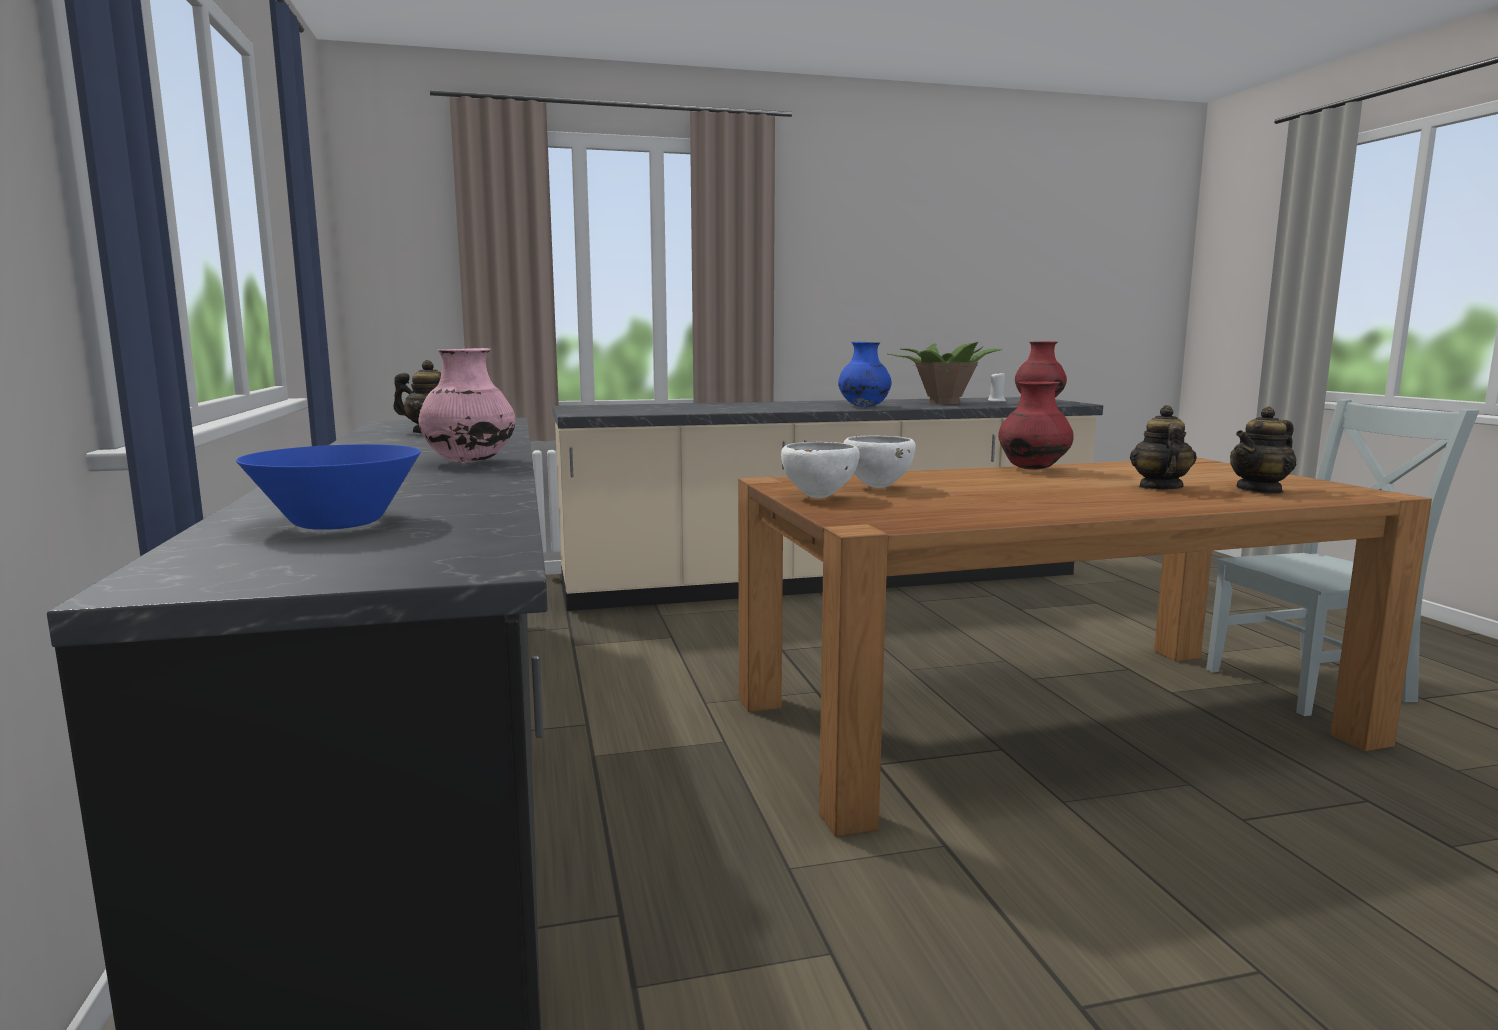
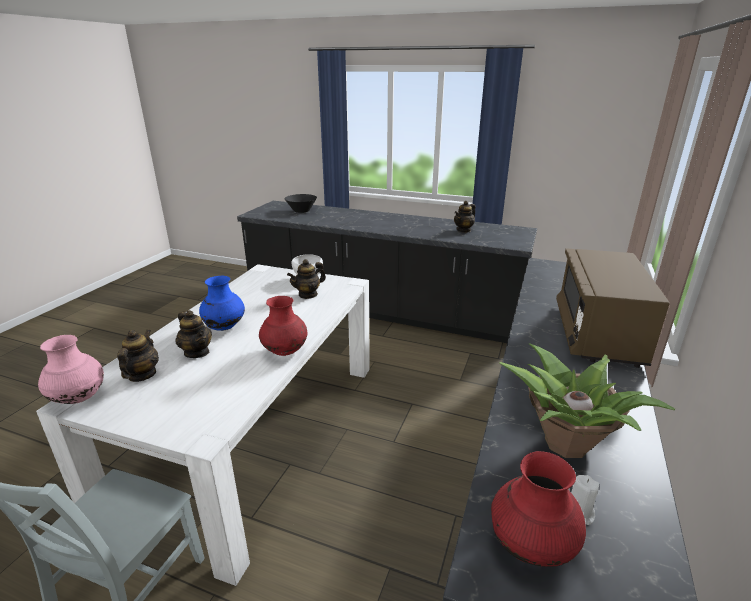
camera: 125 degrees right, 15 degrees up
(338, 523) = (301, 211): blue bowl -> black bowl
(469, 462) = (370, 225): pink vase -> pink vase (79, 398)
(765, 404) = (596, 334): none -> brown microwave
(864, 406) = (537, 366): blue vase -> blue vase (224, 327)
(877, 487) = (308, 294): white bowl -> teapot
(1046, 721) = (256, 432): brown dining table -> white dining table

